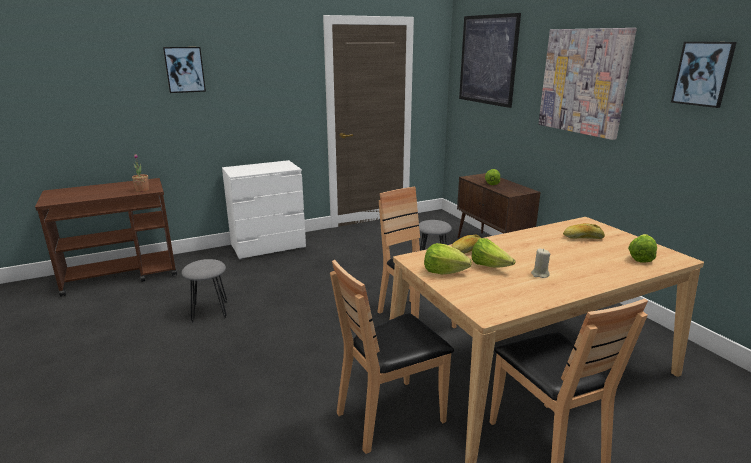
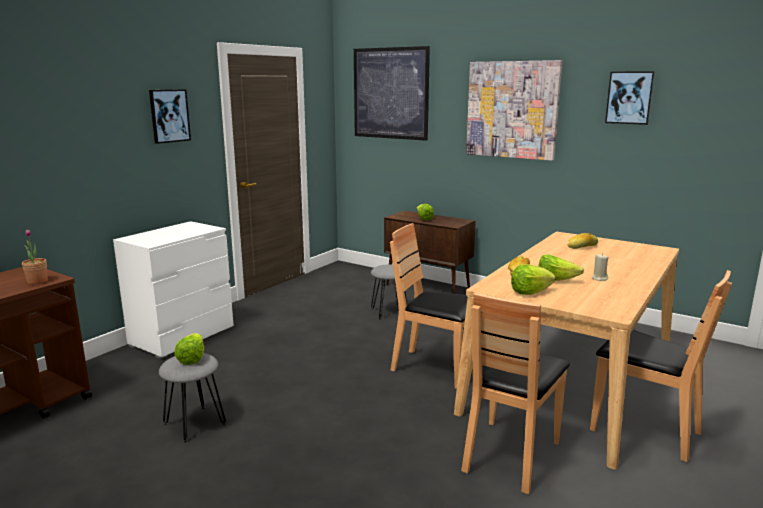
camera: 30 degrees left, 5 degrees down
(184, 69) = (61, 109): picture -> picture (169, 116)
(640, 257) = (640, 253): lettuce -> lettuce (192, 358)

